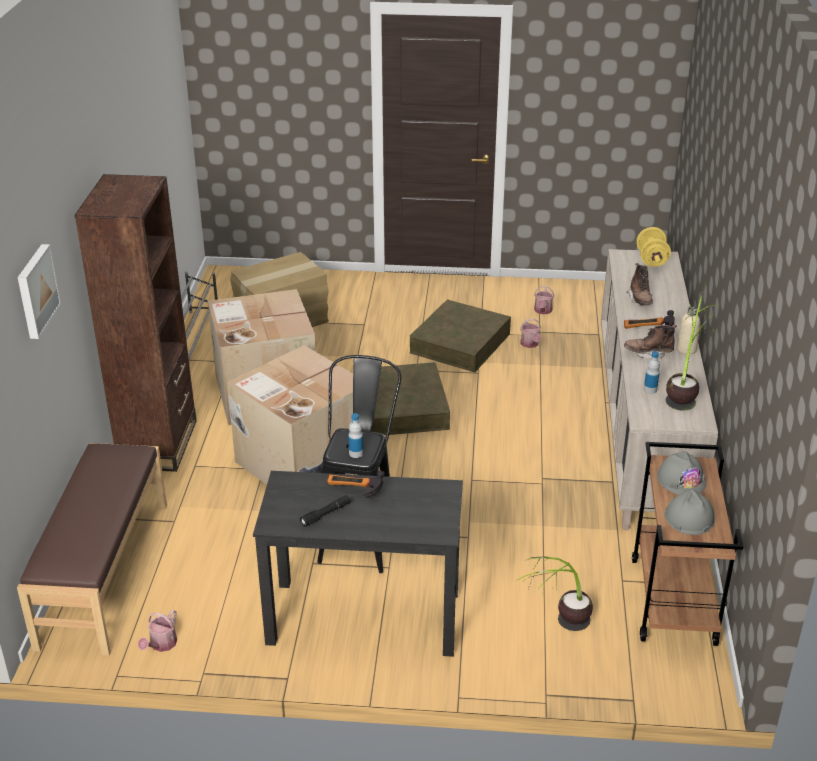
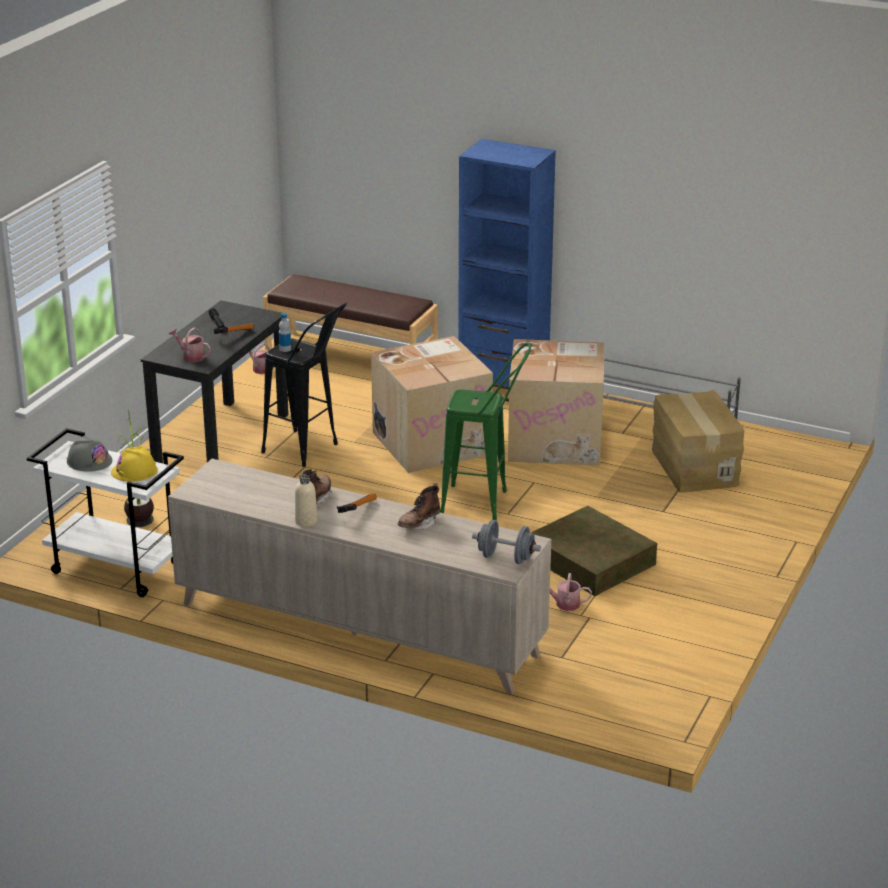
camera: 110 degrees right, 5 degrees down
(35, 290) = (402, 142): picture -> none
(158, 444) = (503, 387): brown bookcase -> blue bookcase
(404, 407) = (485, 504): brown storage box -> green stool
(542, 311) = (637, 632): watering can -> watering can (191, 356)
(640, 300) = (419, 524): brown boot -> brown boot turned 60 degrees counterclockwise
(650, 389) = (256, 482): bottle -> none
(651, 260) = (506, 558): yellow dumbbell -> grey dumbbell
(674, 602) = (114, 569): brown cart -> white cart
(681, 479) = (134, 471): grey hard hat -> yellow hard hat
(685, 391) = (238, 498): potted plant -> none

